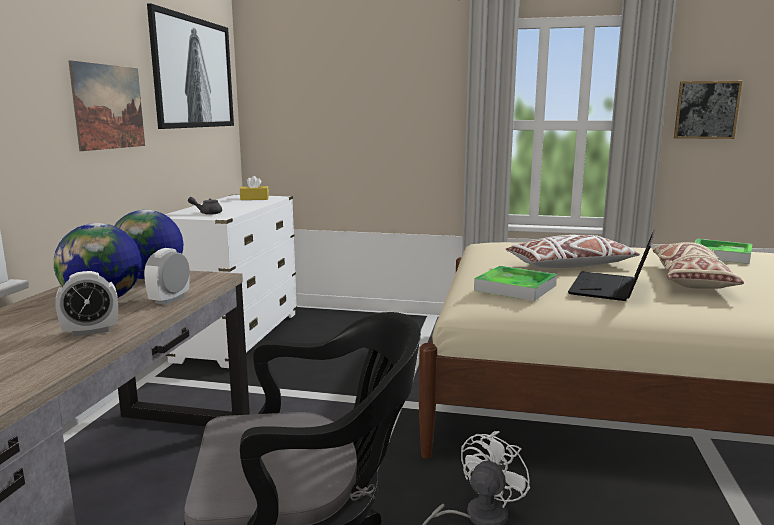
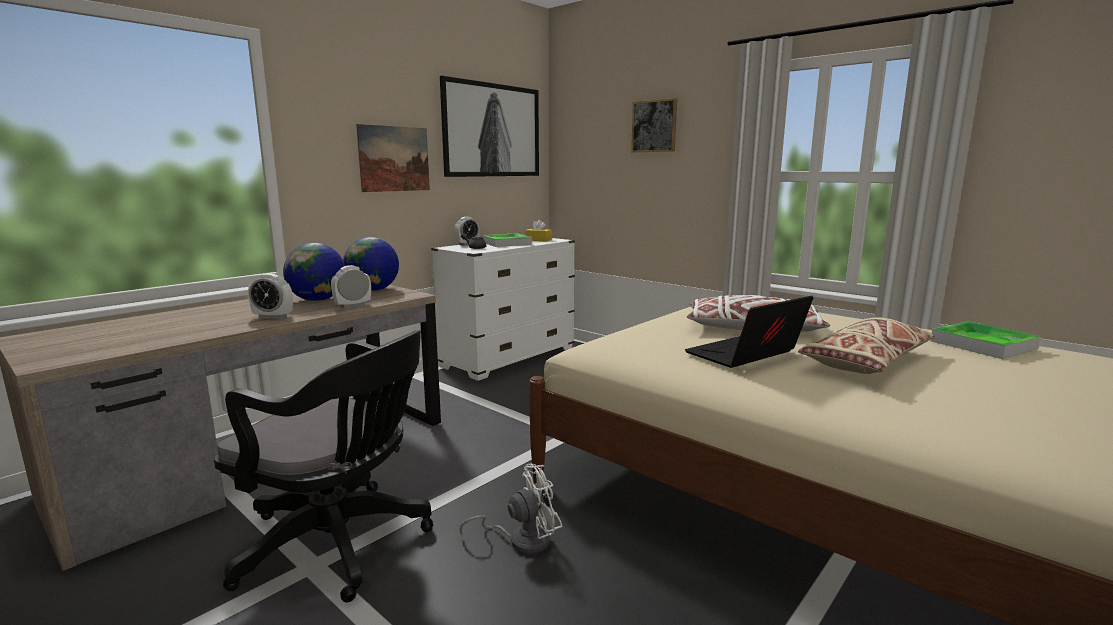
camera: 30 degrees right, 0 degrees up
(186, 210) = (467, 244): none -> alarm clock
(515, 288) = (648, 339): tray -> tray (506, 243)
(706, 110) = (1037, 157): picture -> picture (654, 126)

